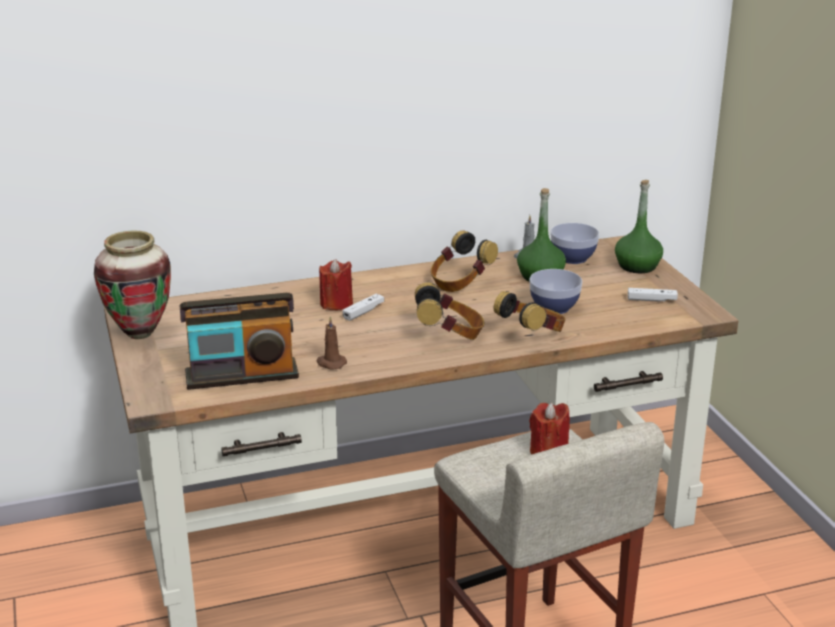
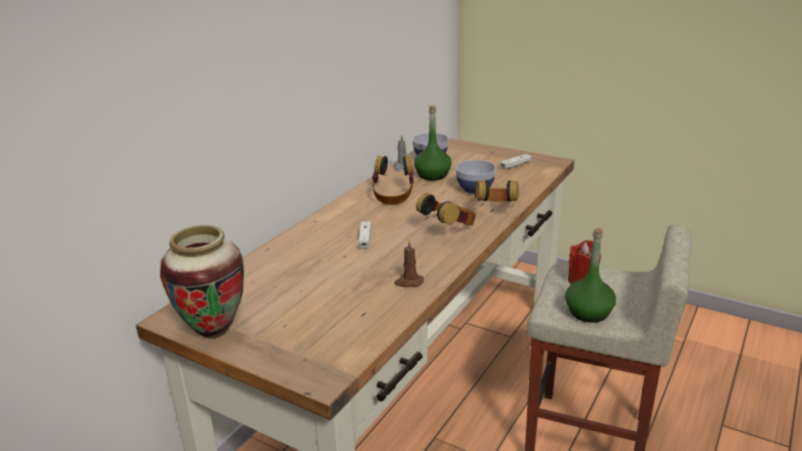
camera: 40 degrees left, 0 degrees up
(242, 375) = (361, 322): radio -> none
(336, 304) = (336, 241): red candle -> none
(637, 266) = (472, 151): green bottle -> green bottle (588, 312)

